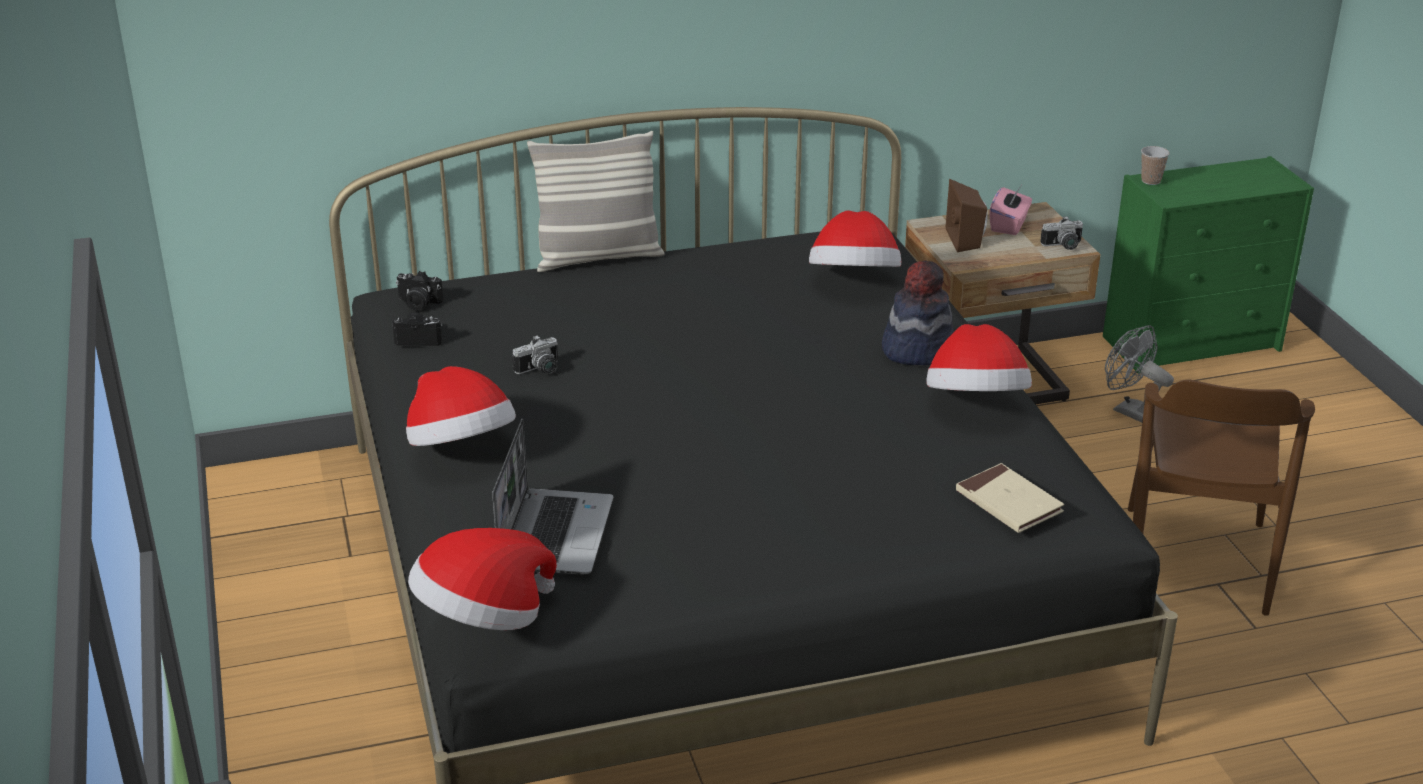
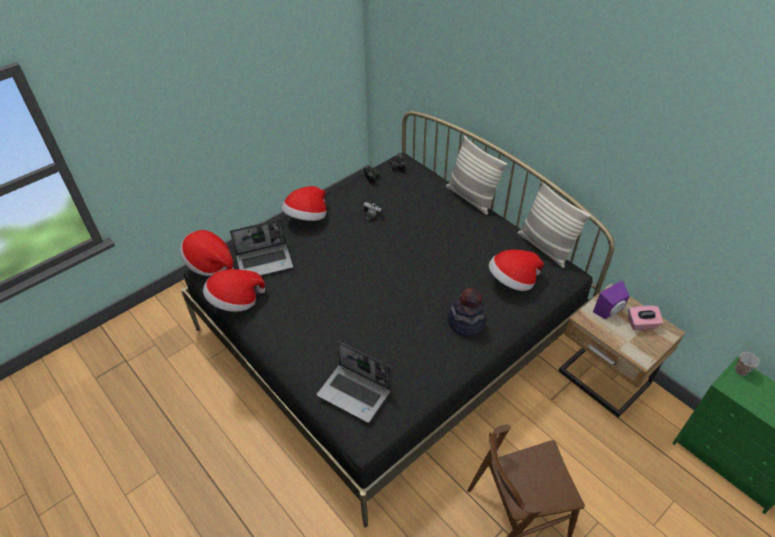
camera: 65 degrees right, 15 degrees up
(794, 233) = (545, 247): none -> pillow
(966, 239) = (610, 312): brown speaker -> purple speaker
(976, 403) = (433, 358): hat -> hat (235, 301)
(1008, 503) = (355, 393): beige book -> laptop
(1063, 246) = (639, 353): camera -> none
(1130, 411) = (631, 449): grey fan -> none

